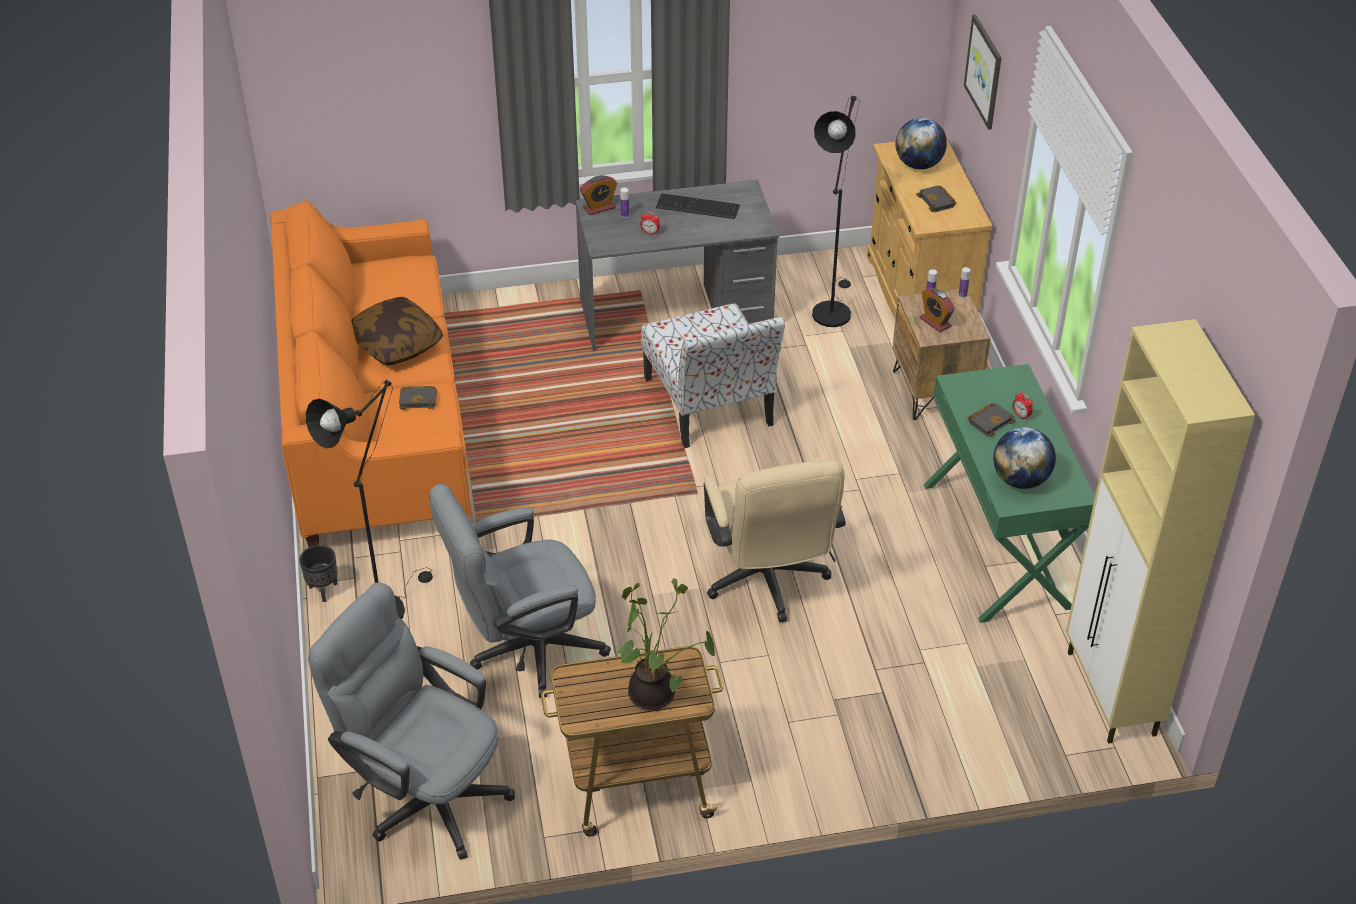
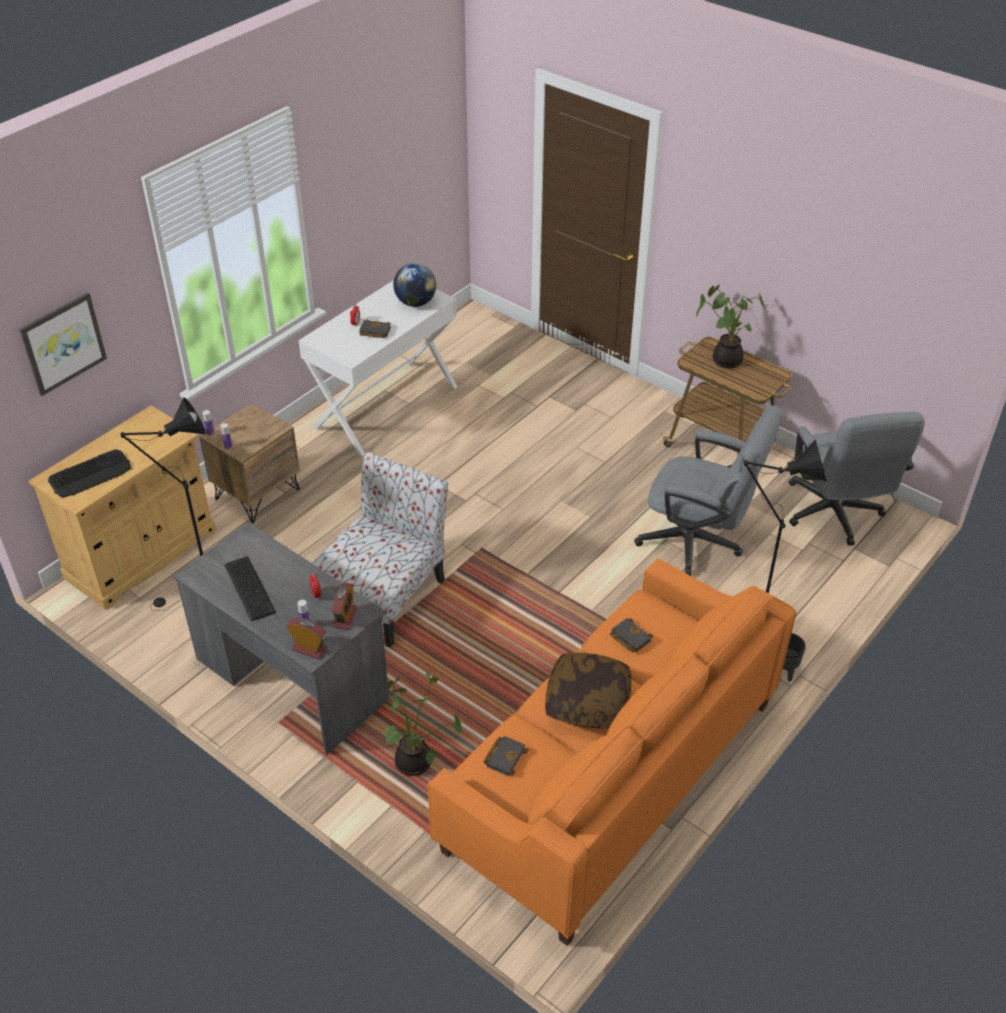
camera: 130 degrees left, 0 degrees up
(518, 337) = (417, 762): none -> potted plant
(768, 583) = (523, 475): beige office chair -> none
(918, 165) = (90, 474): globe -> keyboard
(935, 322) = (257, 432): alarm clock -> alarm clock (345, 617)
(937, 202) = (141, 442): black book -> black book (505, 756)
(997, 544) = (385, 406): green desk -> white desk
(1111, 694) = (457, 328): beige cabinet -> none

